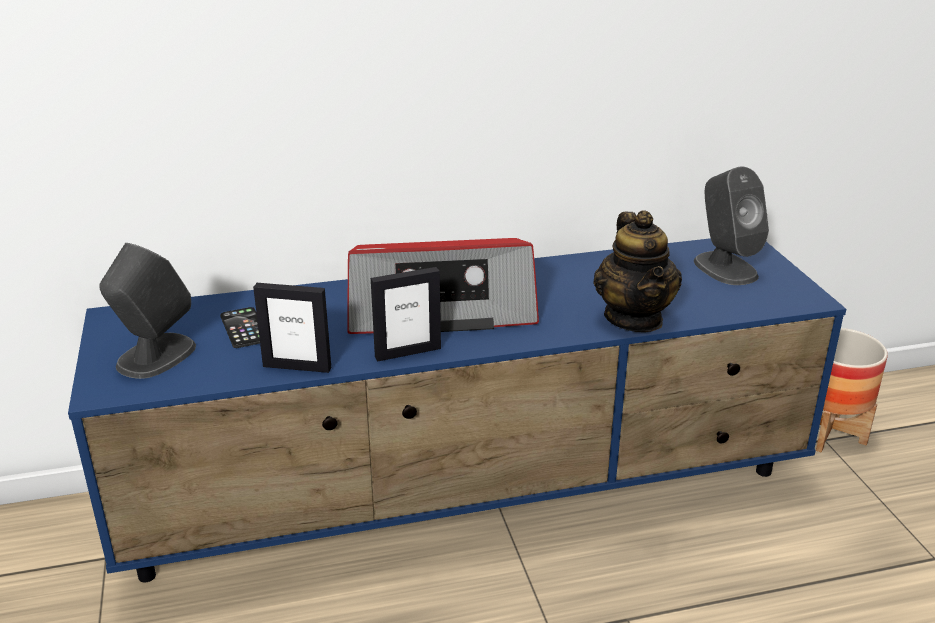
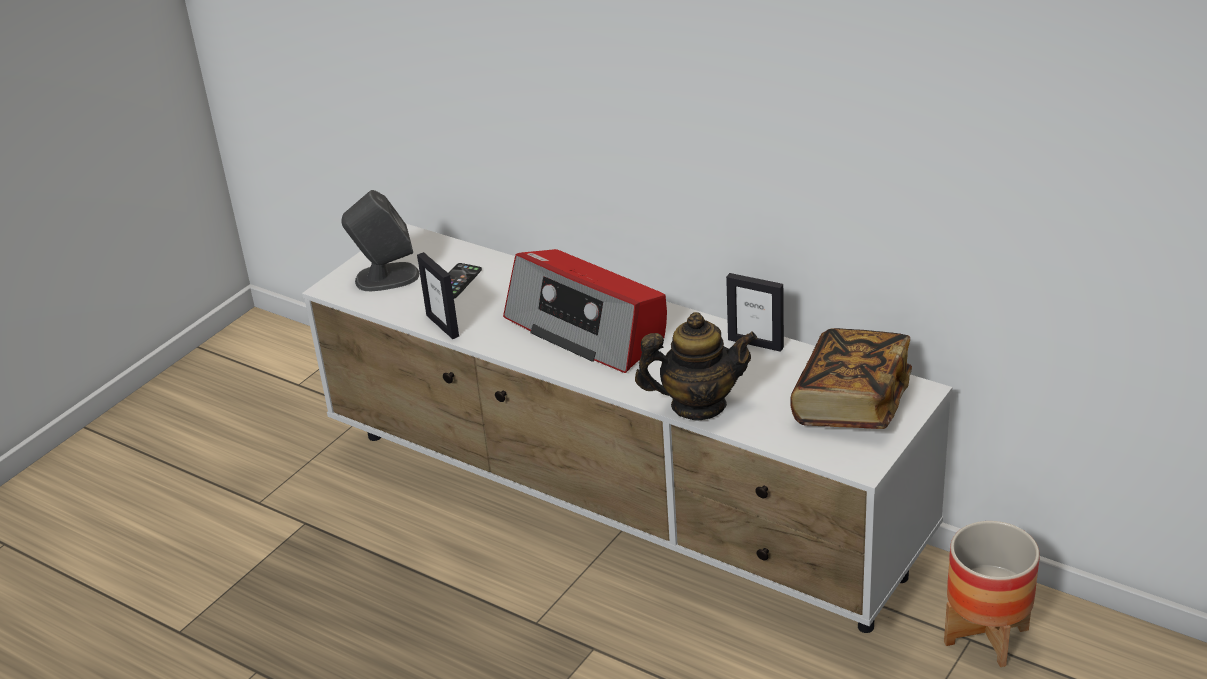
camera: 50 degrees right, 5 degrees up
(407, 352) = (515, 350): picture frame -> picture frame (755, 343)
(471, 496) = (620, 505): blue tv stand -> white tv stand
(634, 318) = (698, 405): teapot -> teapot turned 135 degrees counterclockwise
(725, 268) = (851, 403): grey speaker -> book

